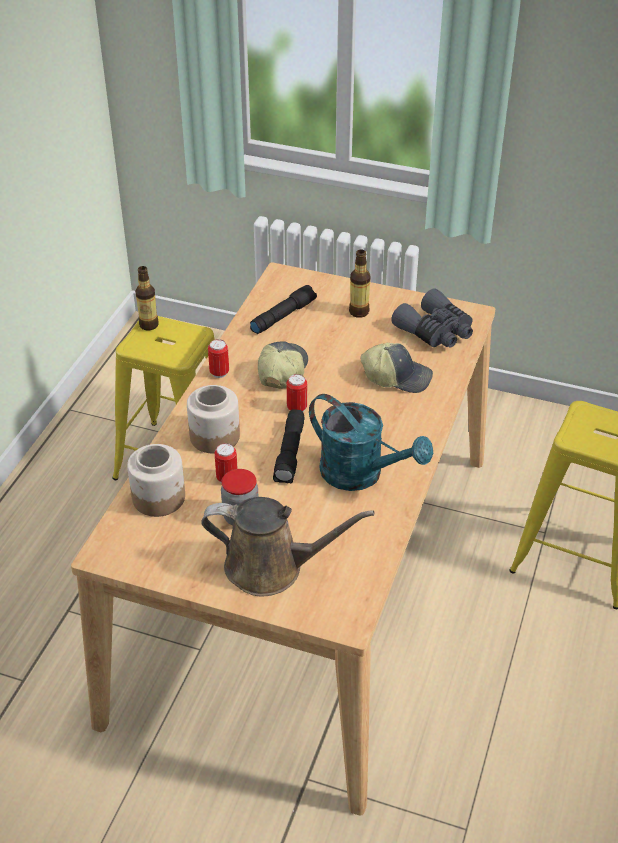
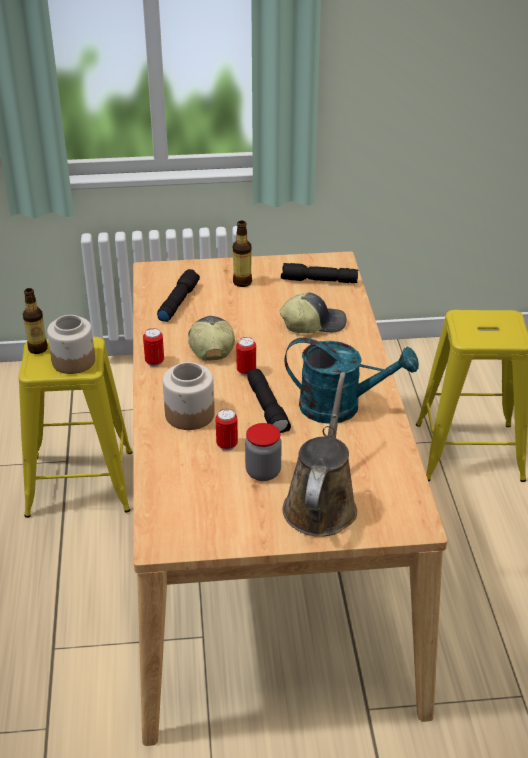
camera: 25 degrees left, 5 degrees down
(159, 497) = (176, 479): jar -> jar (74, 361)
(272, 567) = (321, 503): brown watering can -> brown watering can turned 60 degrees counterclockwise
(435, 331) = (318, 281): grey binoculars -> black flashlight

